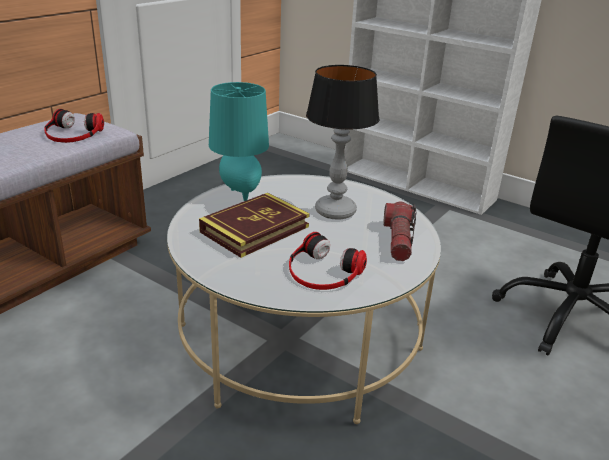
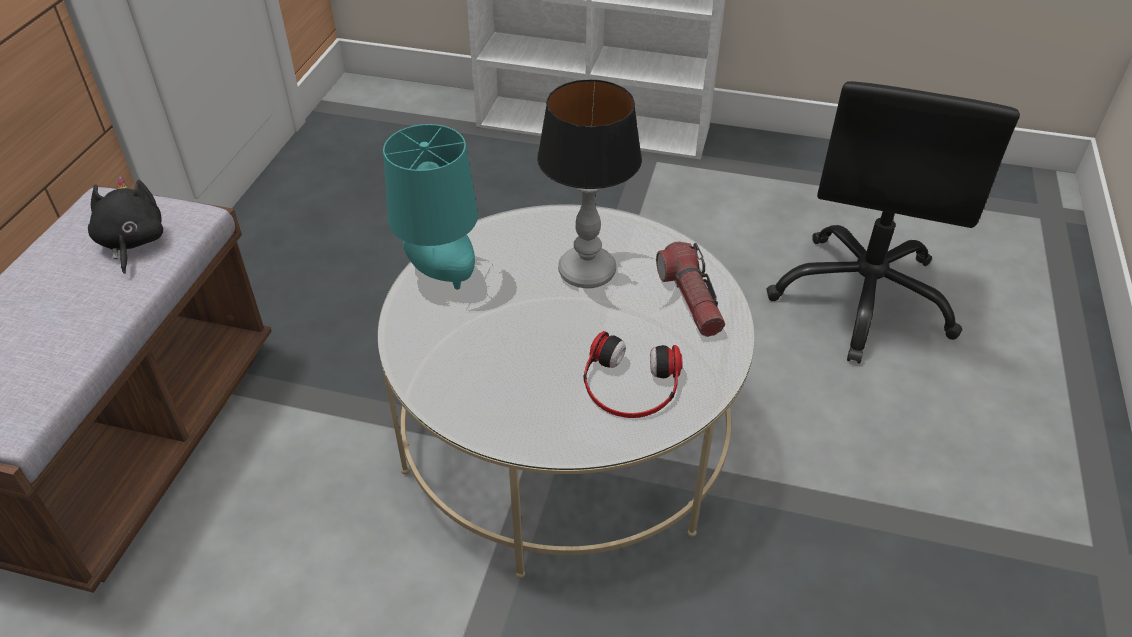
camera: 20 degrees left, 15 degrees up
(72, 134) = (132, 243): headphones -> black plush toy
(255, 229) = (503, 339): book -> none

